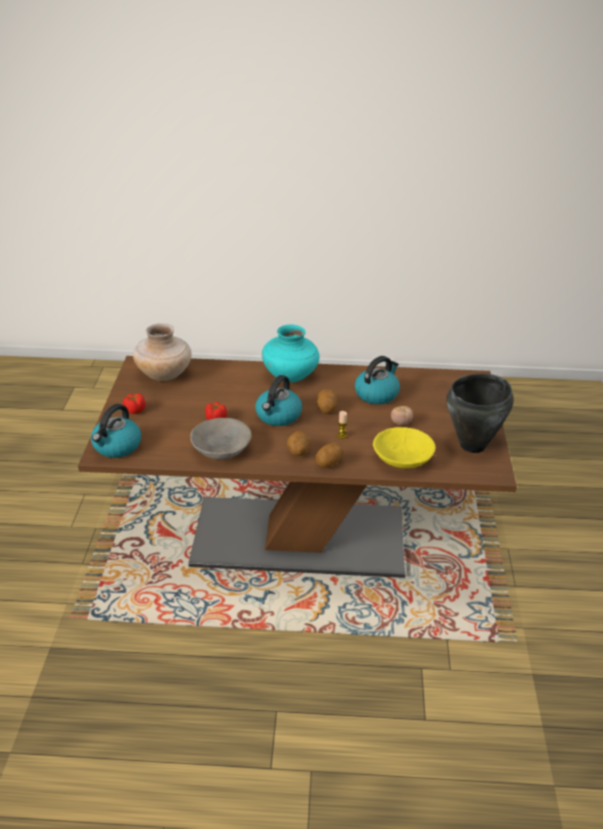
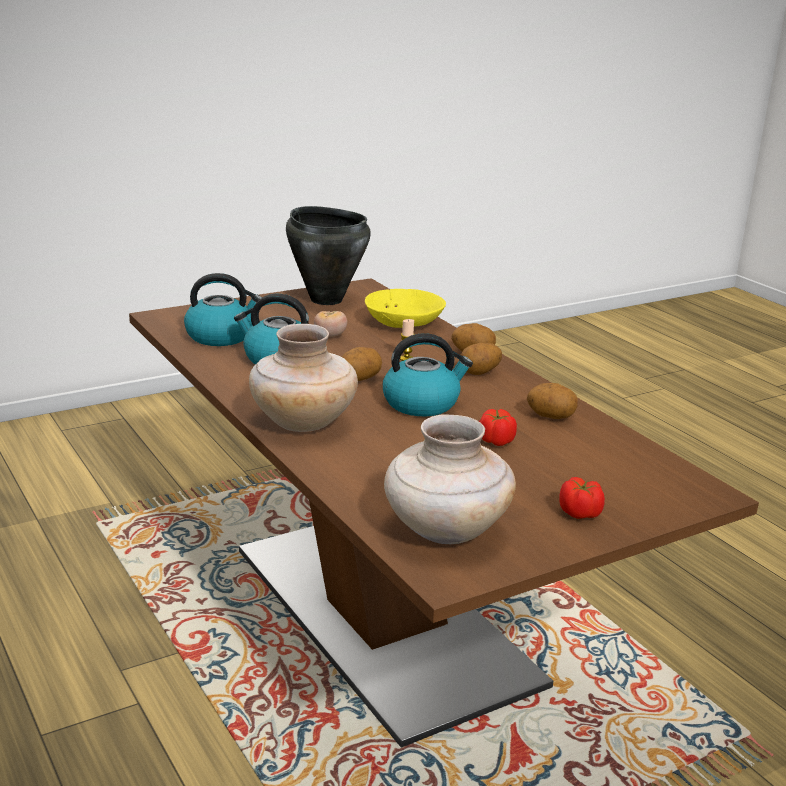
camera: 125 degrees left, 10 degrees down
(116, 447) = (675, 489): kettle -> kettle (221, 336)
(221, 449) = (550, 416): grey bowl -> potato
(290, 376) = (302, 423): turquoise vase -> beige vase

